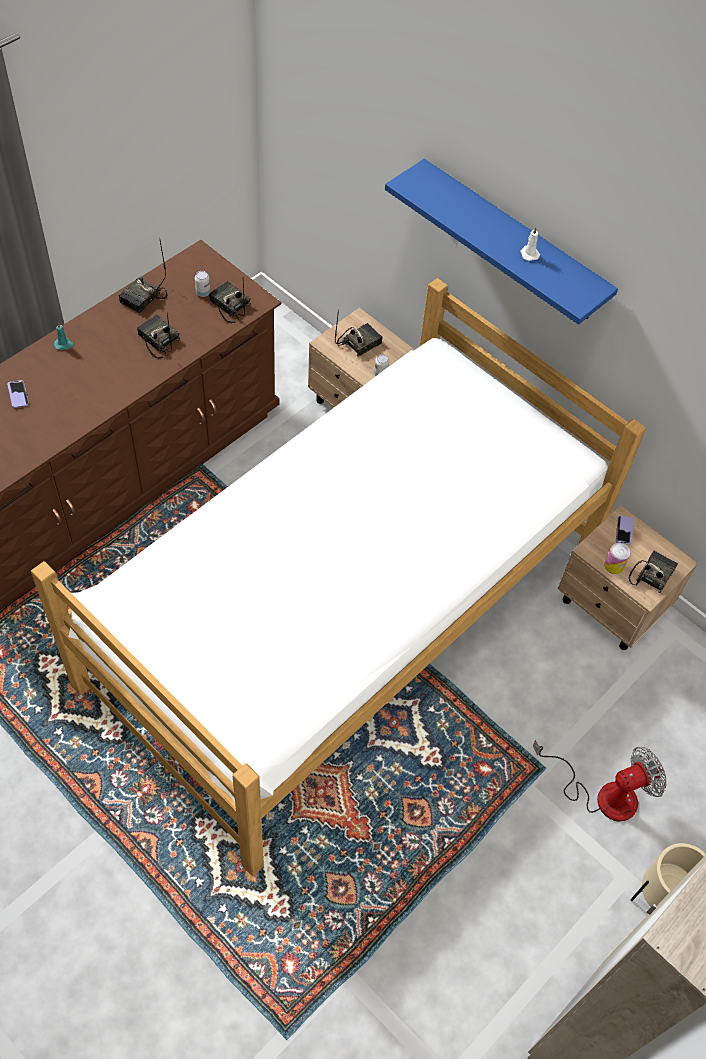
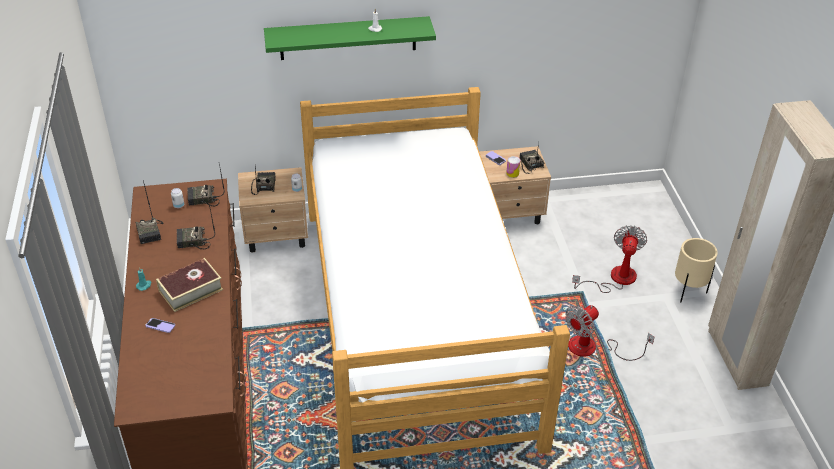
camera: 50 degrees left, 15 degrees down
(86, 385) = (190, 290): none -> book
(455, 834) = (592, 348): none -> fan
(512, 242) = (348, 38): blue shelf -> green shelf

